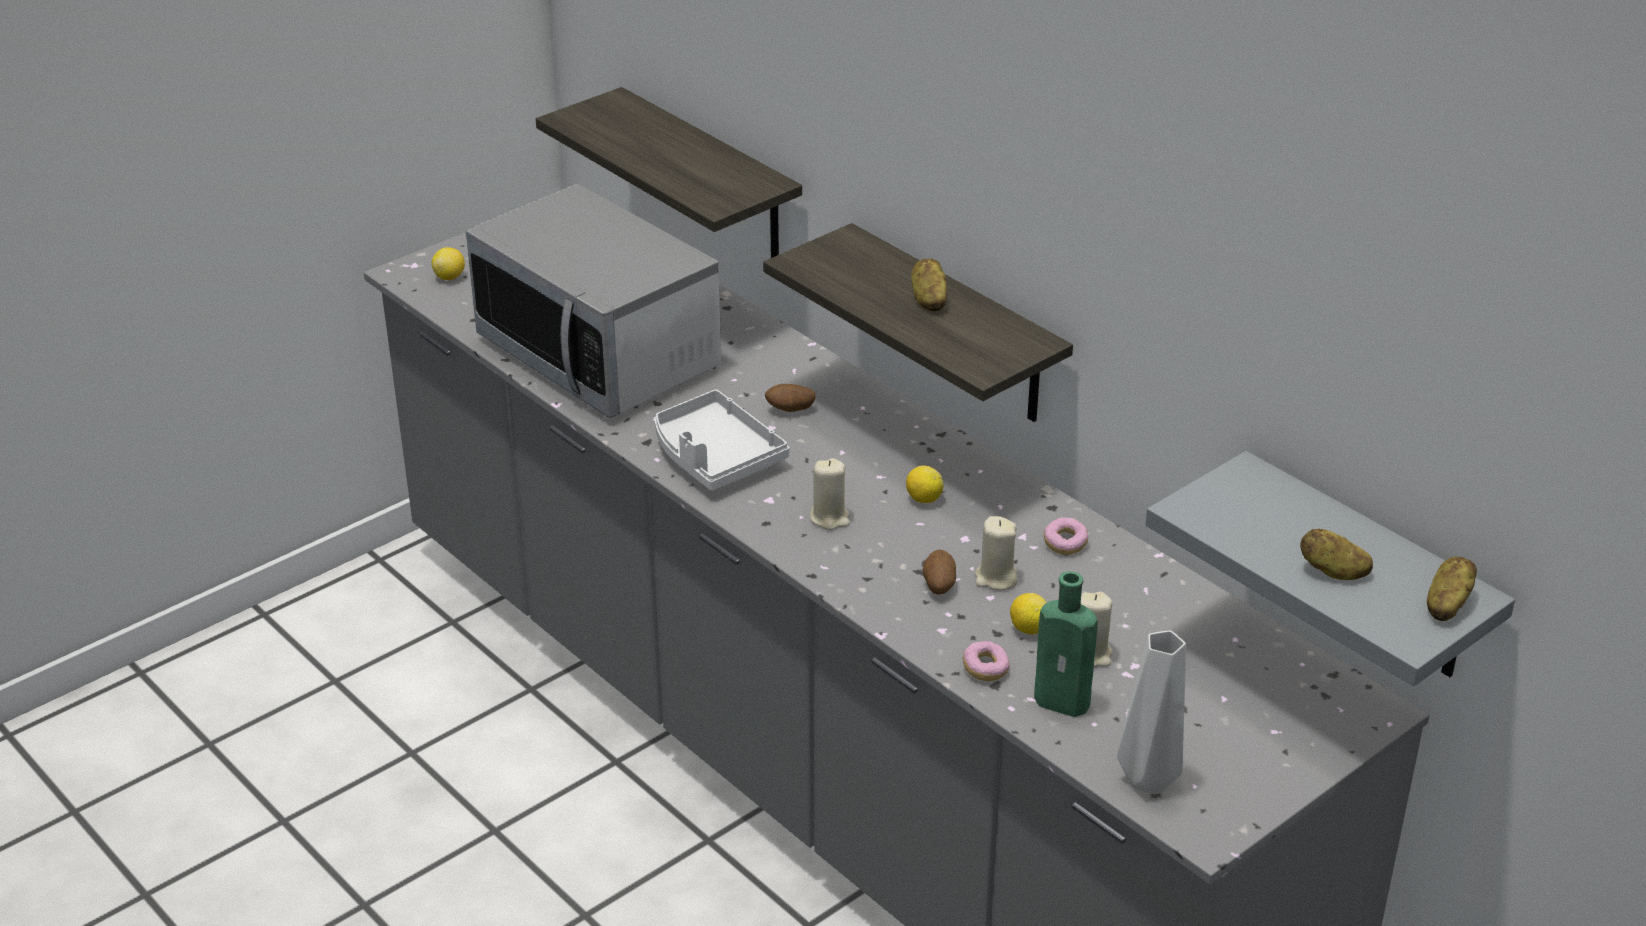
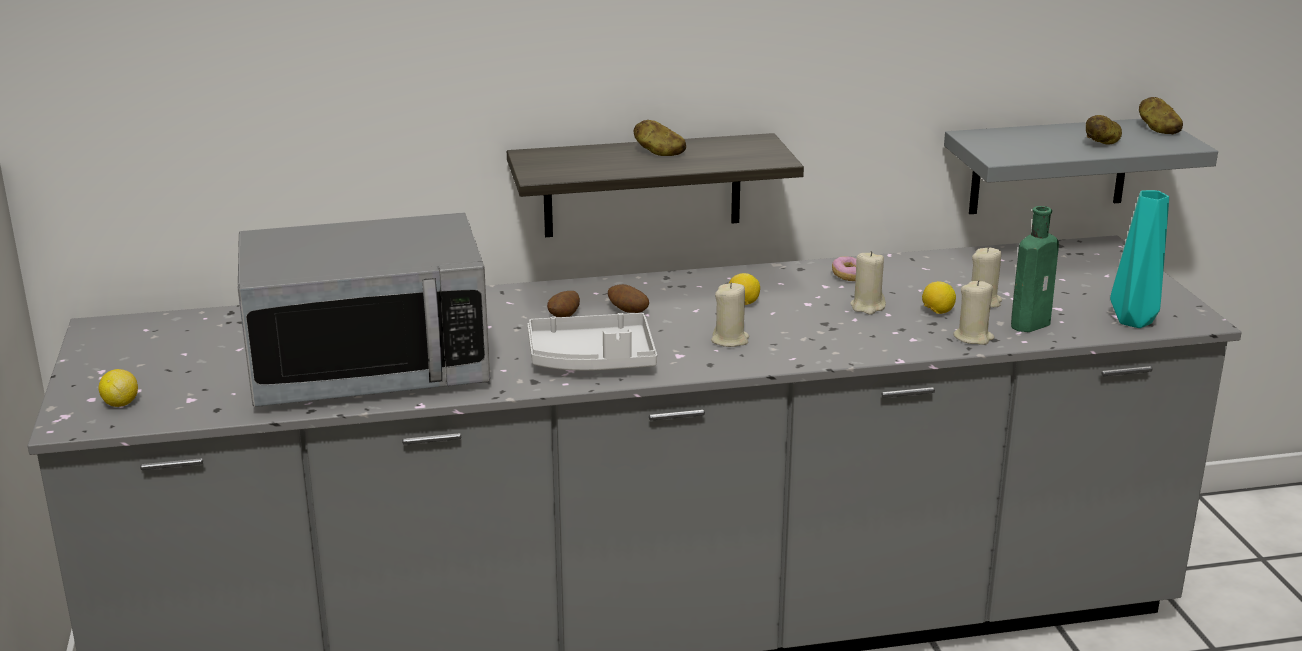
camera: 60 degrees left, 10 degrees down
(710, 177) = (298, 198): shelf -> none
(938, 585) = (857, 326): potato -> potato (628, 311)
(985, 669) = (973, 337): donut -> beige candle
(1152, 781) = (1136, 321): grey vase -> turquoise vase

